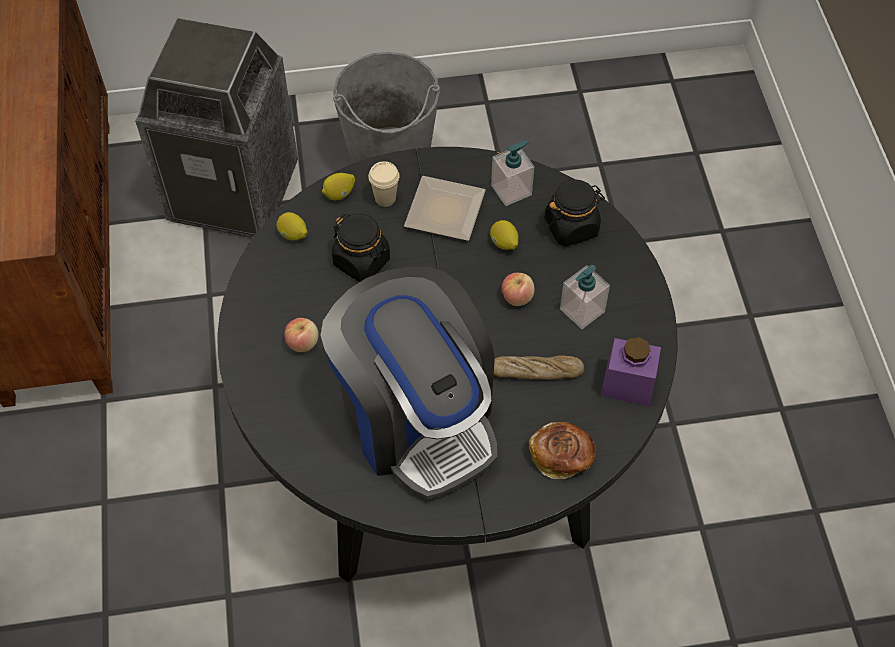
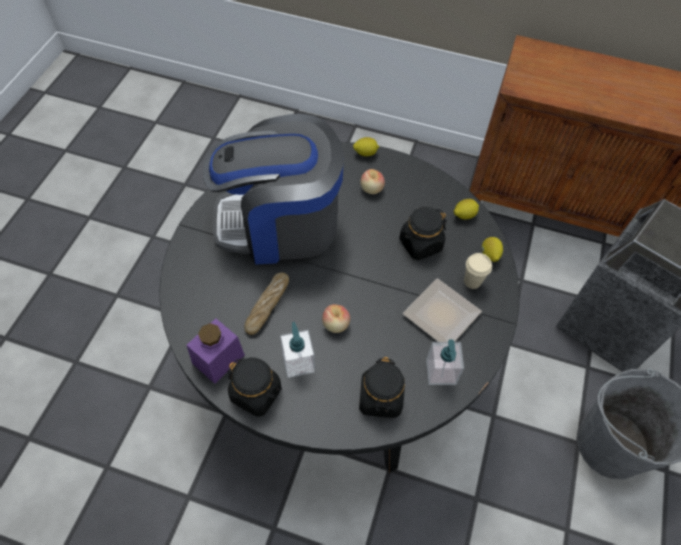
camera: 115 degrees right, 0 degrees up
(504, 243) = (390, 340): lemon -> lemon (365, 153)
(561, 457) = (195, 288): bread -> none
(639, 330) = (256, 393): none -> black jar

